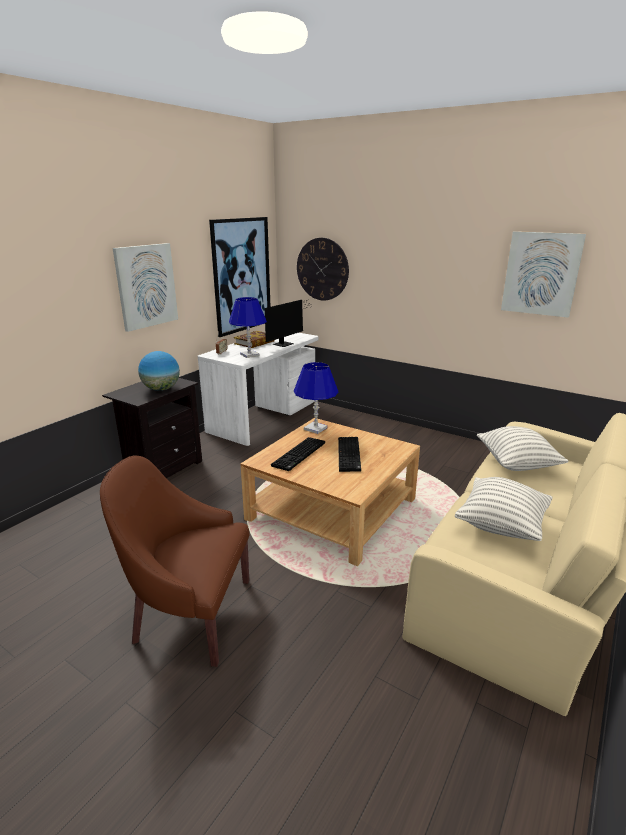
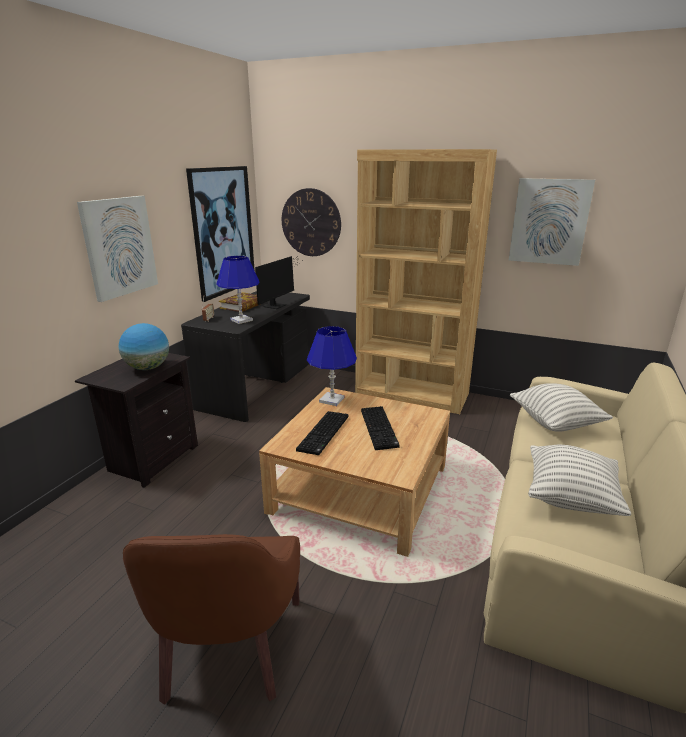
camera: 10 degrees left, 0 degrees up
(190, 614) = (227, 649): brown armchair -> brown armchair turned 90 degrees counterclockwise
(264, 417) = (257, 386): white desk -> black desk
(405, 433) = (412, 394): none -> brown bookcase

